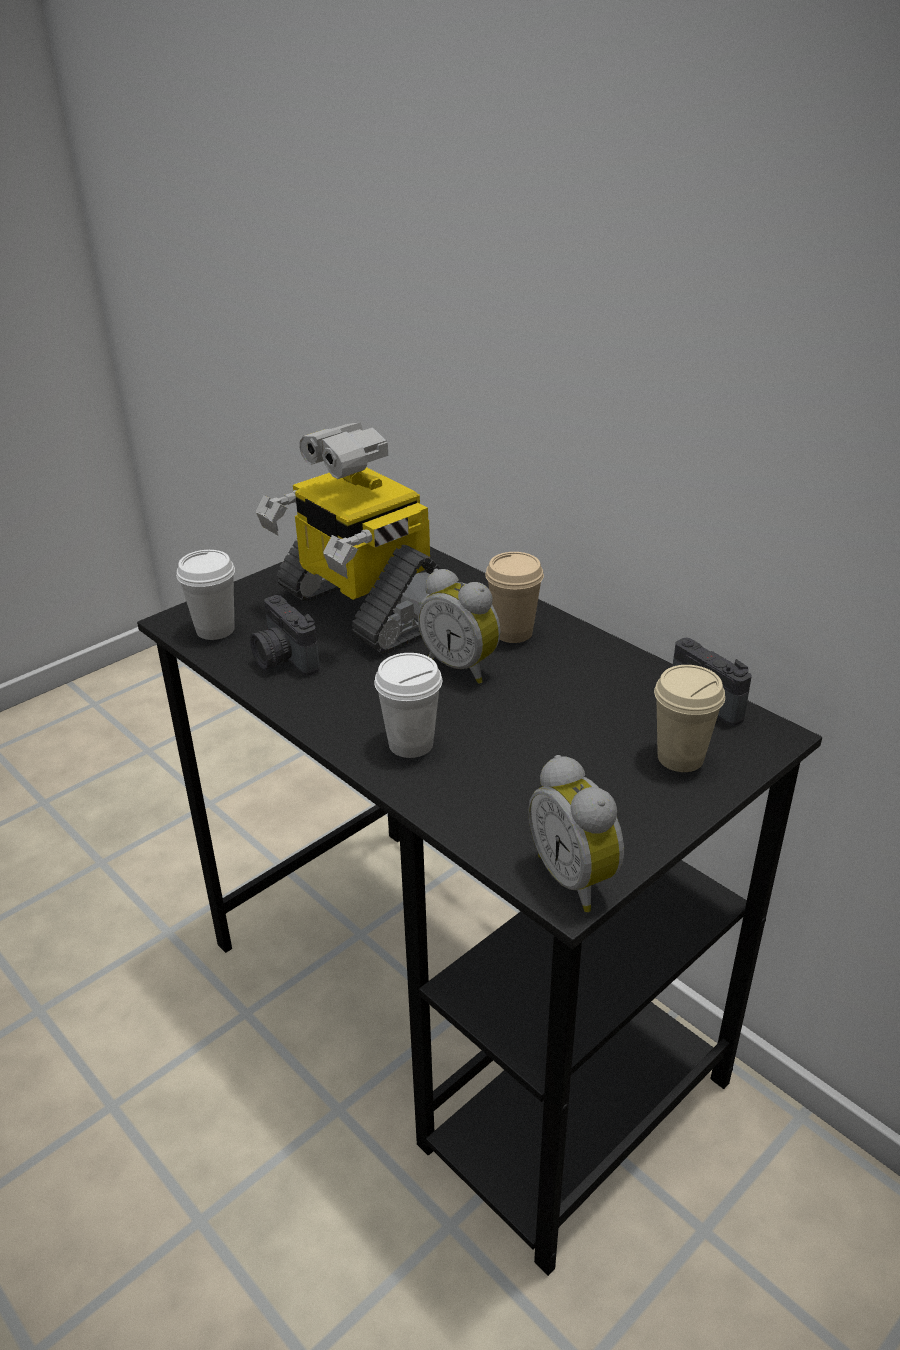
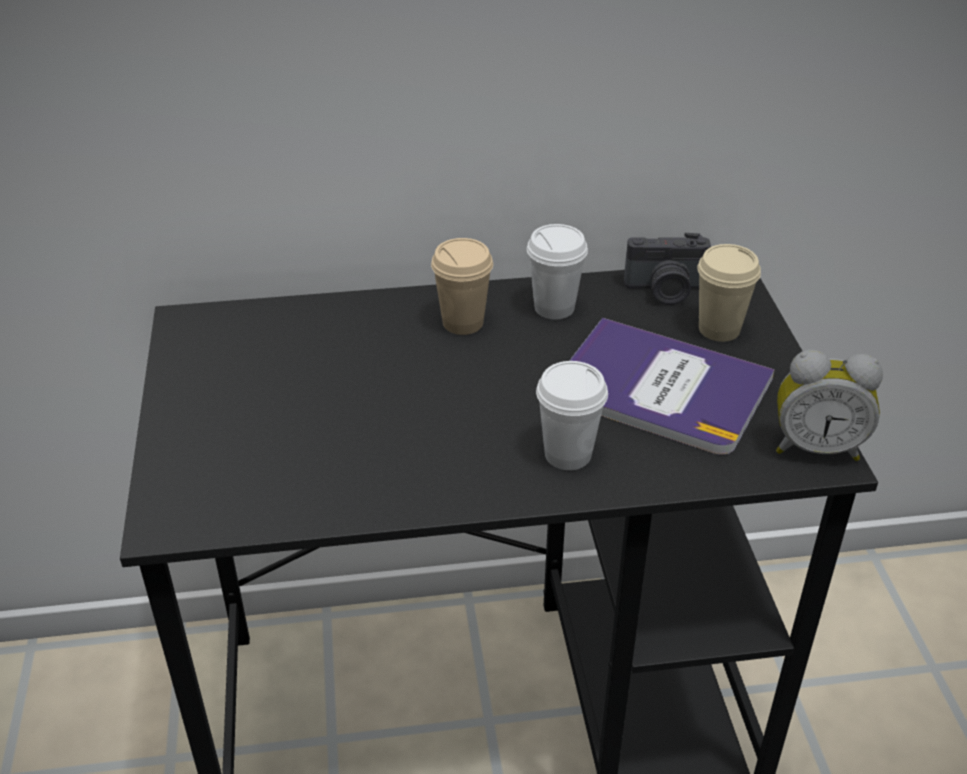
camera: 55 degrees left, 5 degrees up
(215, 630) = (222, 502): white cup -> white cup (554, 308)
(283, 659) = (340, 476): camera -> none
(363, 608) = (311, 386): toy robot -> none
(462, 666) = (481, 373): alarm clock -> none
(552, 758) = (661, 388): none -> book

